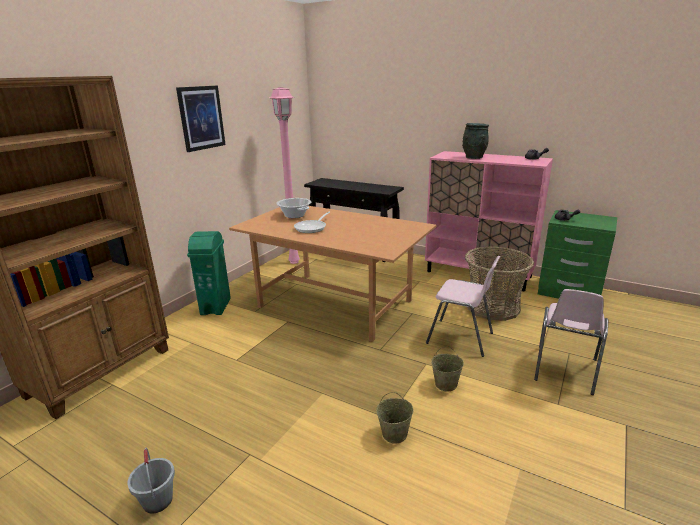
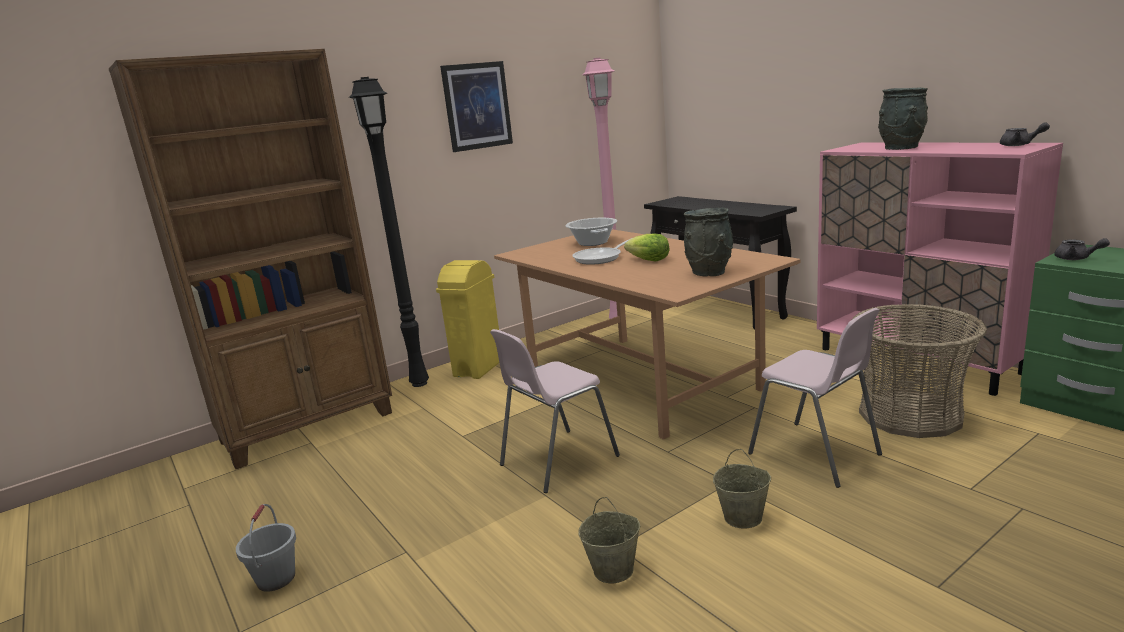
camera: 25 degrees right, 5 degrees down
(176, 323) = (420, 383): none -> black floor lamp
(216, 306) = (479, 368): green trash can -> yellow trash can
(346, 228) = (649, 260): none -> lettuce
(393, 236) = (709, 272): none -> grey vase
(564, 370) = (991, 534): pink chair -> pink chair (557, 460)

